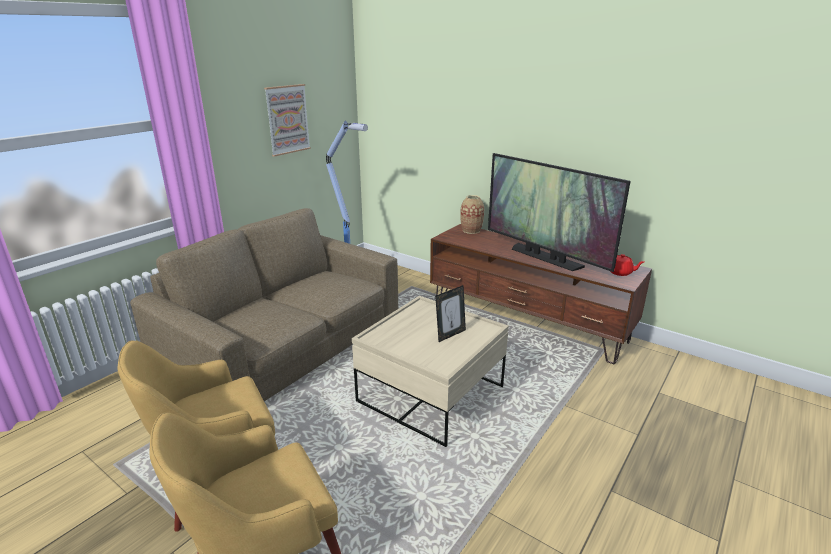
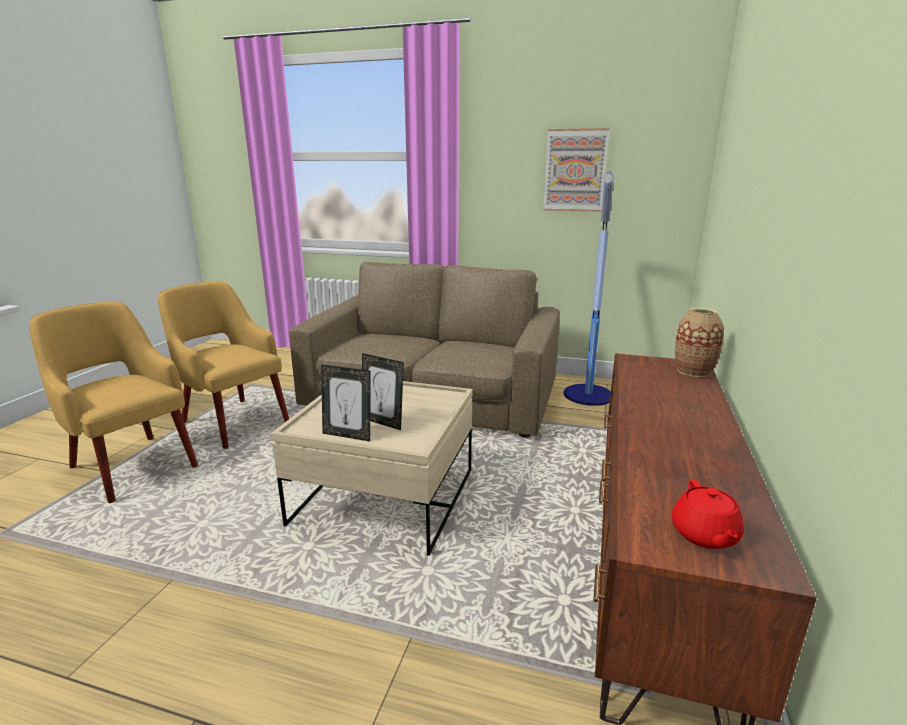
camera: 70 degrees right, 5 degrees down
(463, 349) = (348, 435): none -> picture frame
(545, 257) = (665, 439): television -> none

